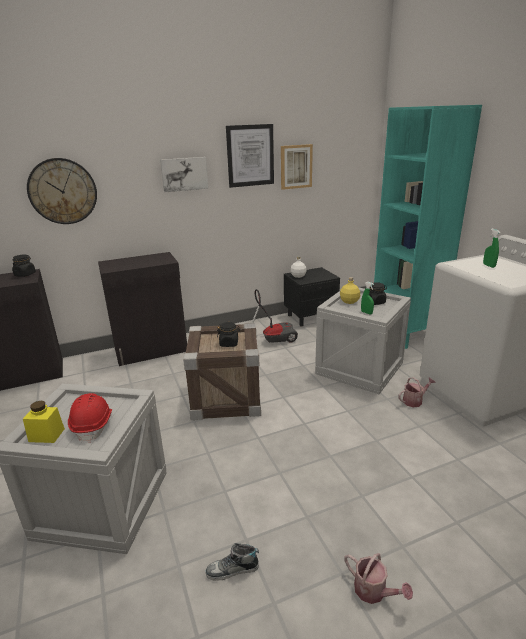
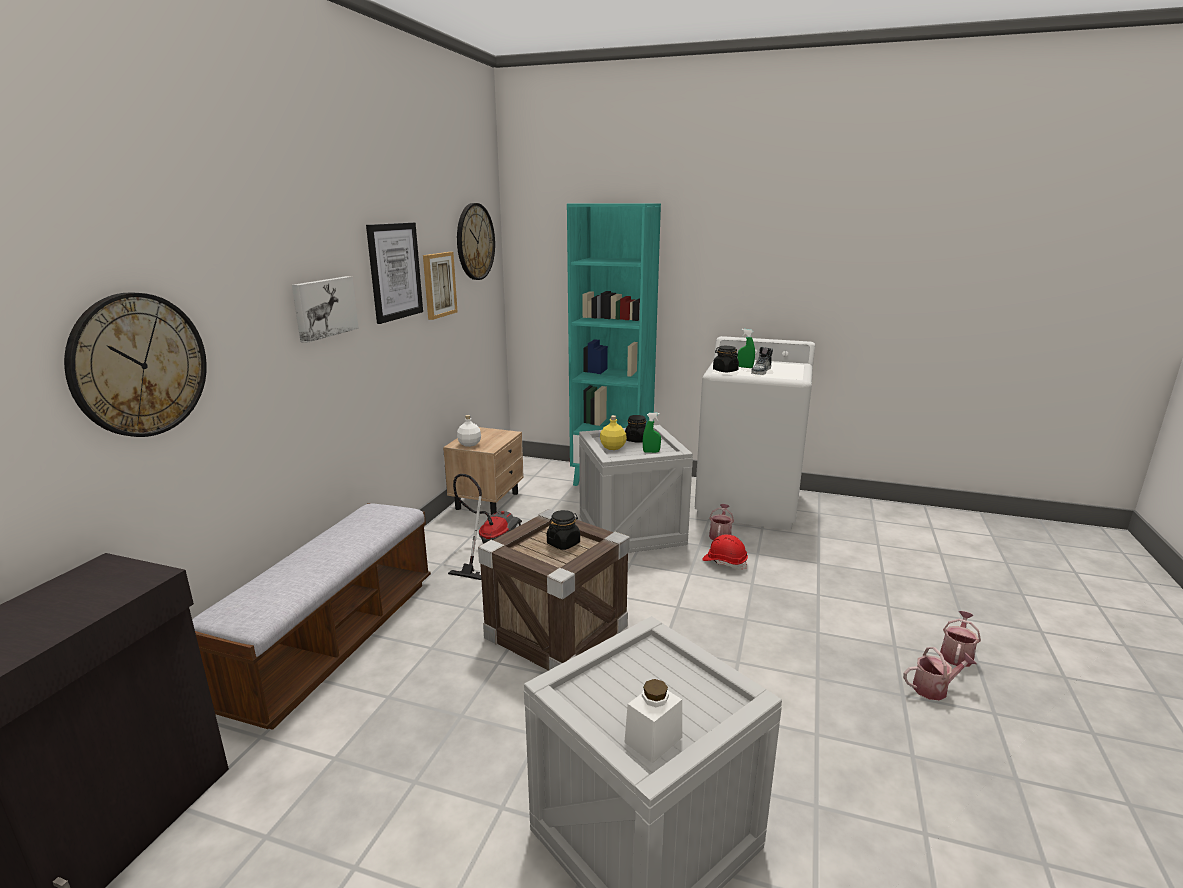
camera: 50 degrees left, 5 degrees down
(25, 274) = (103, 572): black jar -> black jar (725, 370)
(46, 435) = (653, 740): yellow jar -> white jar
(93, 425) = (673, 690): red hard hat -> red hard hat (724, 562)
(152, 350) = (333, 640): black cabinet -> bench
(232, 570) = (852, 764): shoe -> shoe (761, 371)
(311, 317) = (488, 500): black nightstand -> beige nightstand
(344, 137) = (475, 242): none -> wall clock
(446, 593) = (957, 654): none -> watering can

